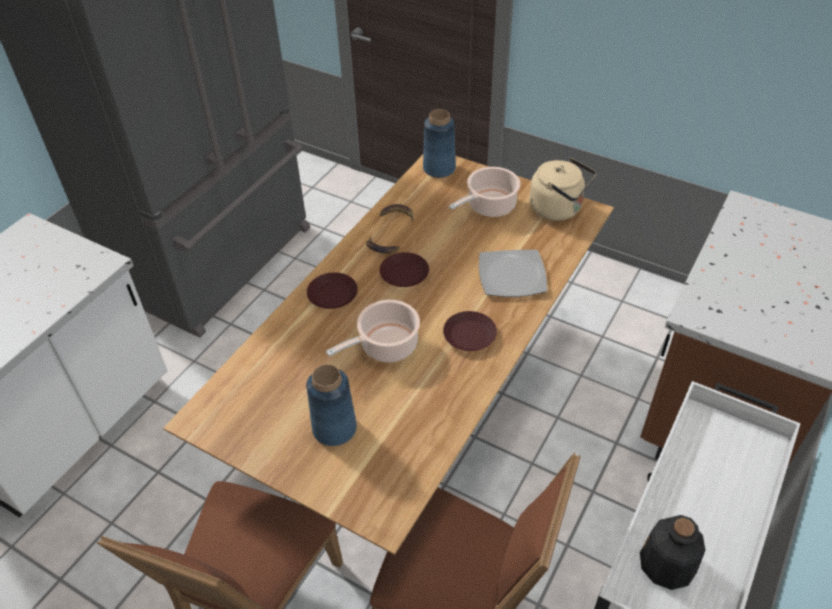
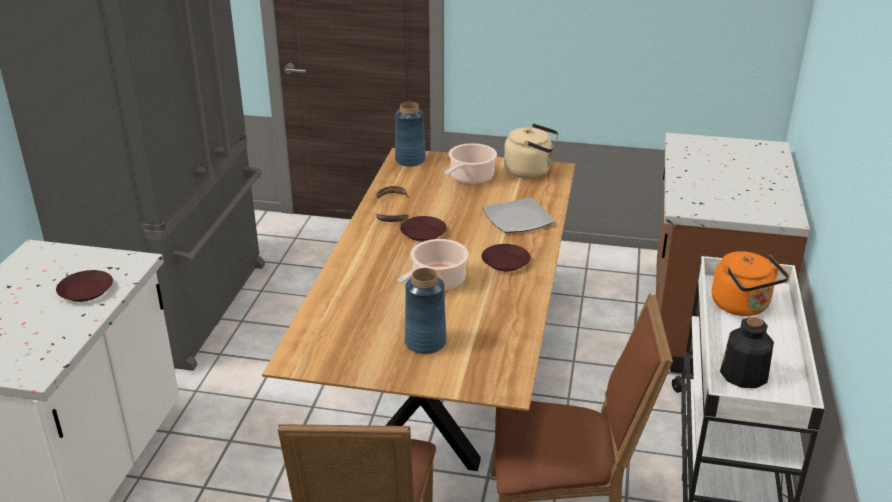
camera: 20 degrees left, 15 degrees down
(332, 295) = (366, 257): brown plate -> brown plate (85, 291)
(715, 460) = (743, 306): none -> orange kettle

